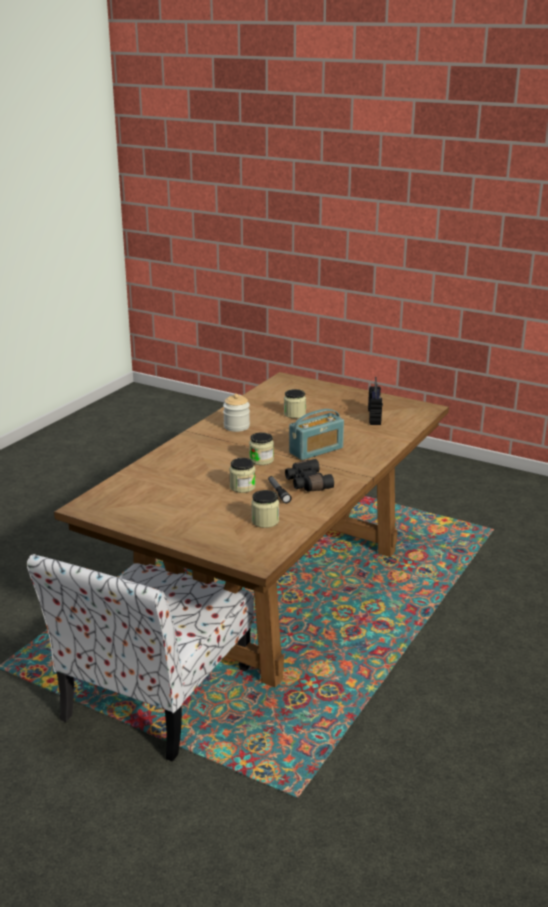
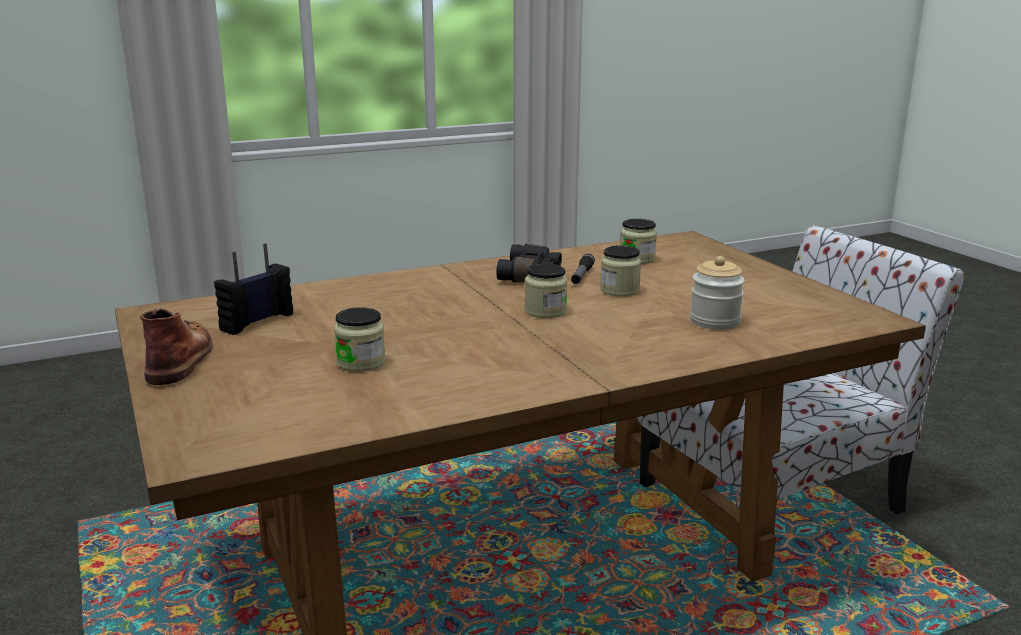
camera: 145 degrees left, 5 degrees down
(236, 426) = (502, 369): jar -> jar (714, 321)
(316, 450) = (446, 303): radio -> none
(362, 397) = (180, 358): none -> brown boot

